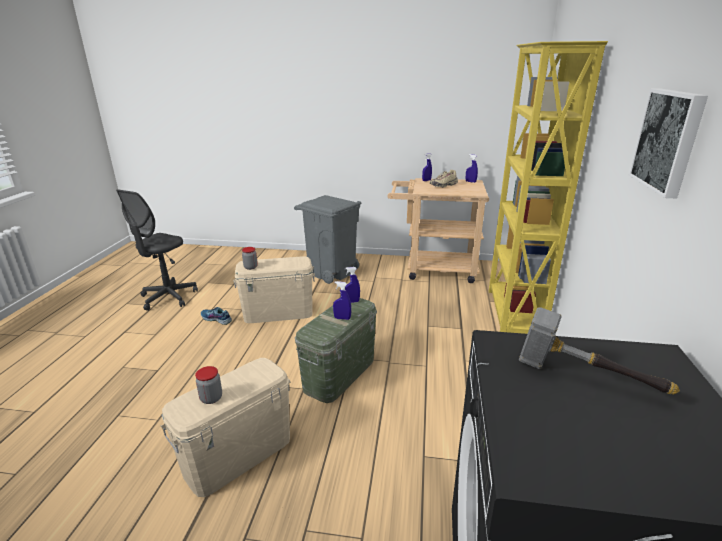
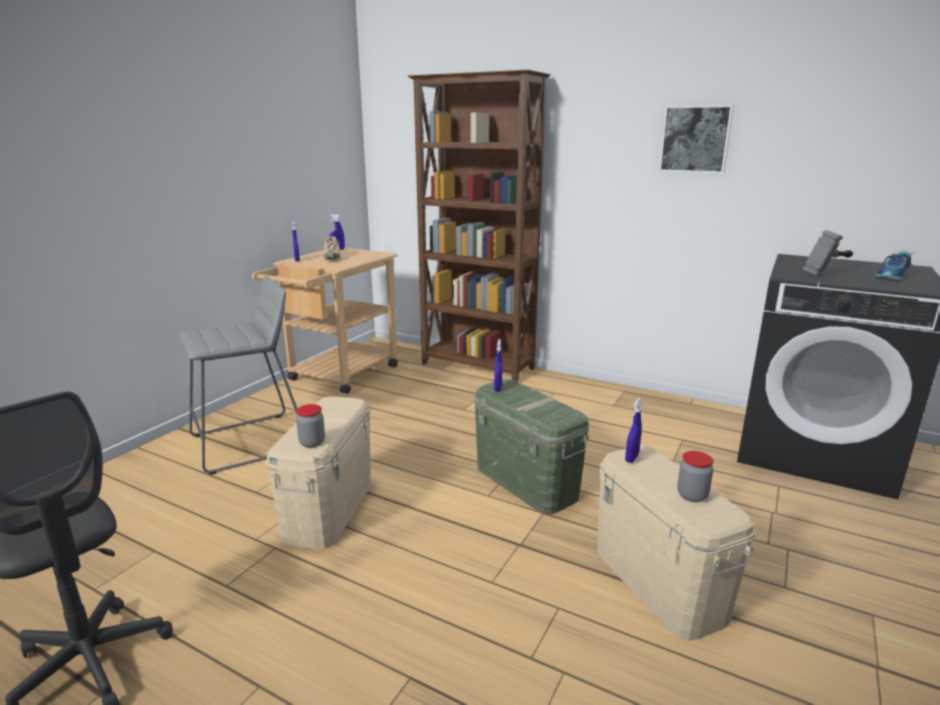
camera: 70 degrees left, 5 degrees down
(216, 319) = (282, 584): shoe -> shoe (893, 277)
(330, 272) = (249, 443): grey trash can -> grey stool
(342, 318) = (535, 399): blue spray bottle -> blue spray bottle (631, 458)
(512, 315) = (478, 367): yellow bookcase -> brown bookcase

